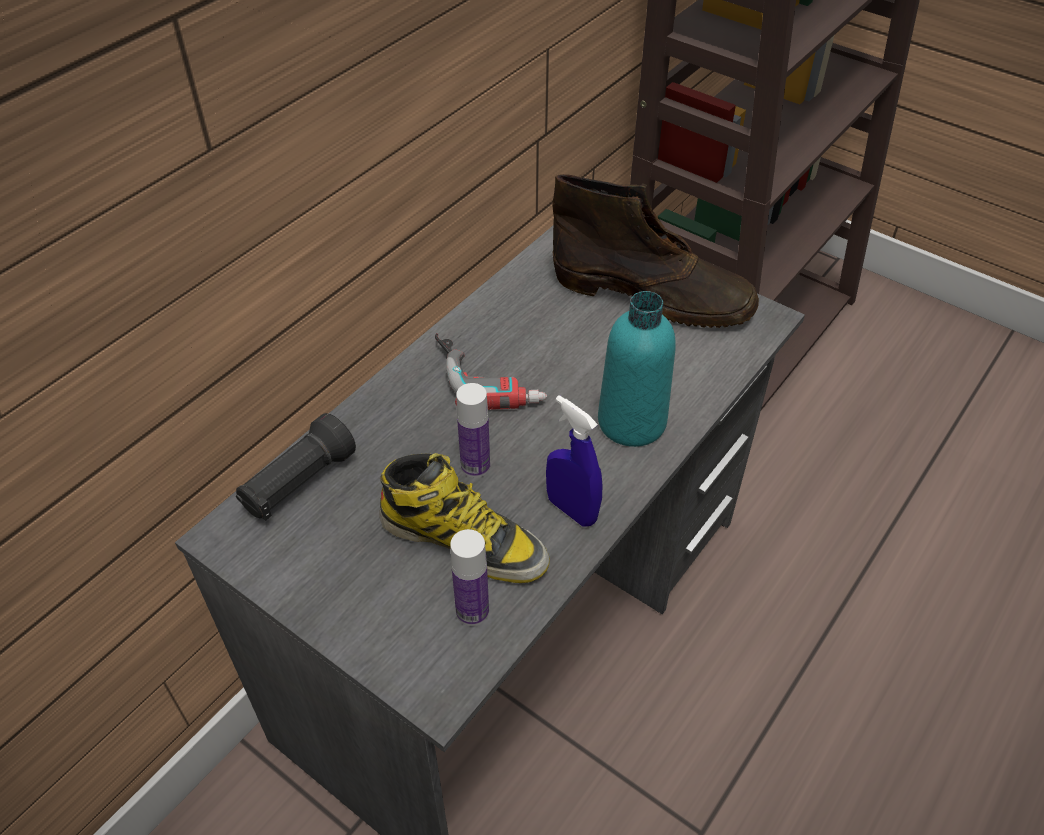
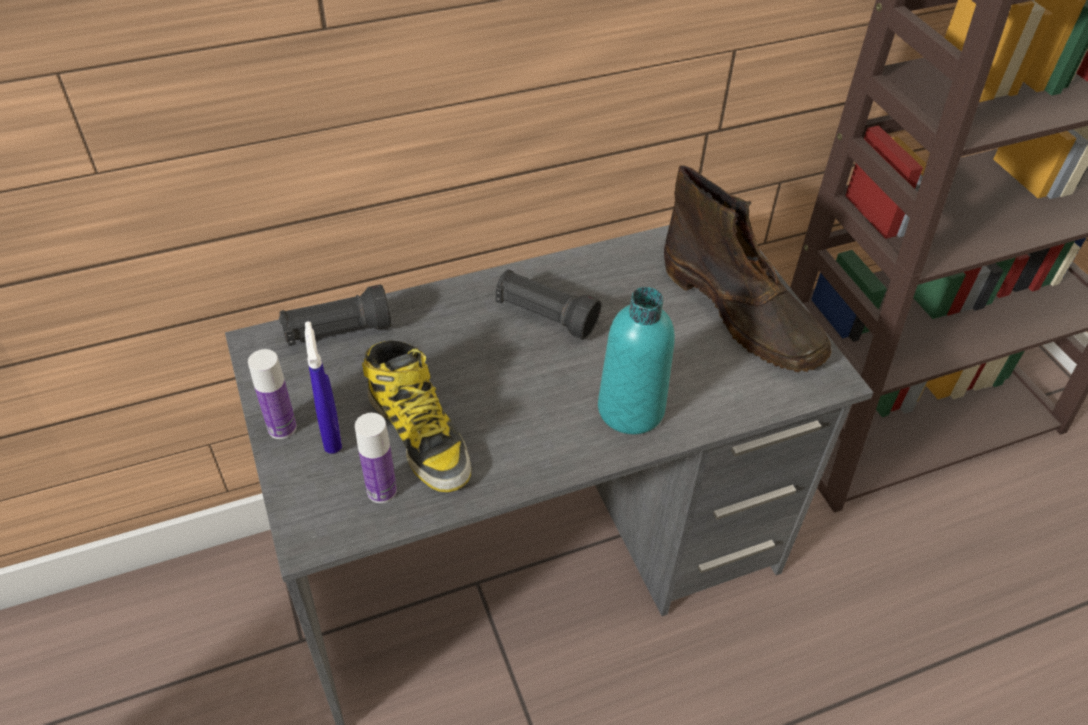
camera: 30 degrees right, 0 degrees up
(475, 466) = (475, 382): bottle -> bottle (282, 428)
(489, 375) = (545, 316): power drill -> black flashlight
(571, 510) = (521, 454): blue spray bottle -> blue spray bottle (331, 434)

